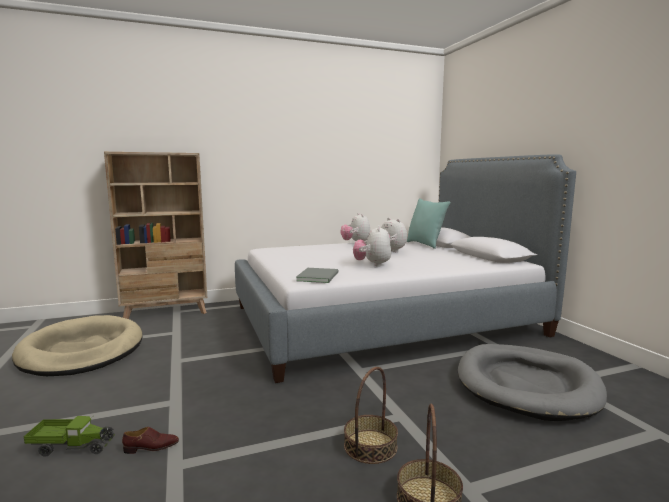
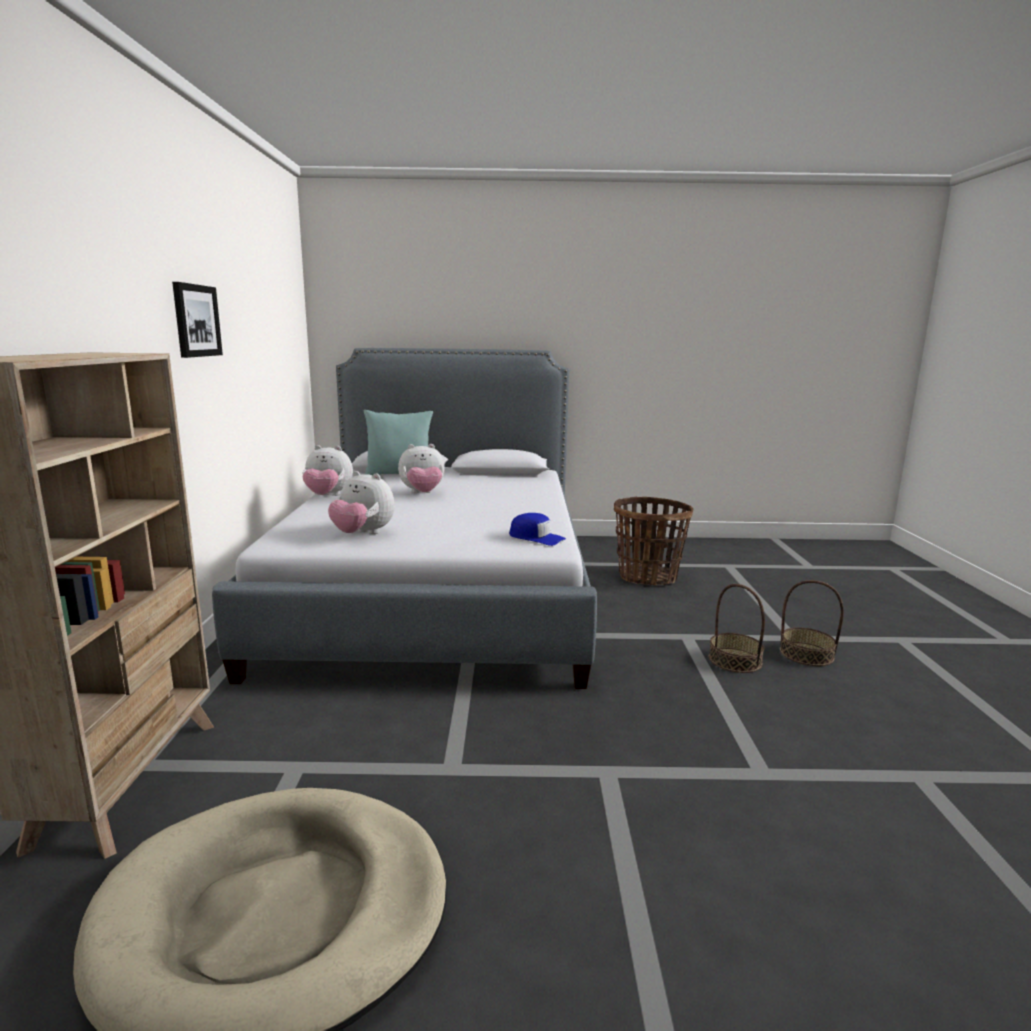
camera: 70 degrees left, 5 degrees up
(72, 446) = (714, 871): toy truck -> none
(151, 447) = (724, 792): brown shoe -> none
(292, 143) = (196, 320): none -> picture
(319, 276) = (536, 537): grey book -> blue cap
(372, 264) = (493, 510): plush toy -> plush toy (363, 534)
(526, 385) = (647, 577): grey dog bed -> basket

